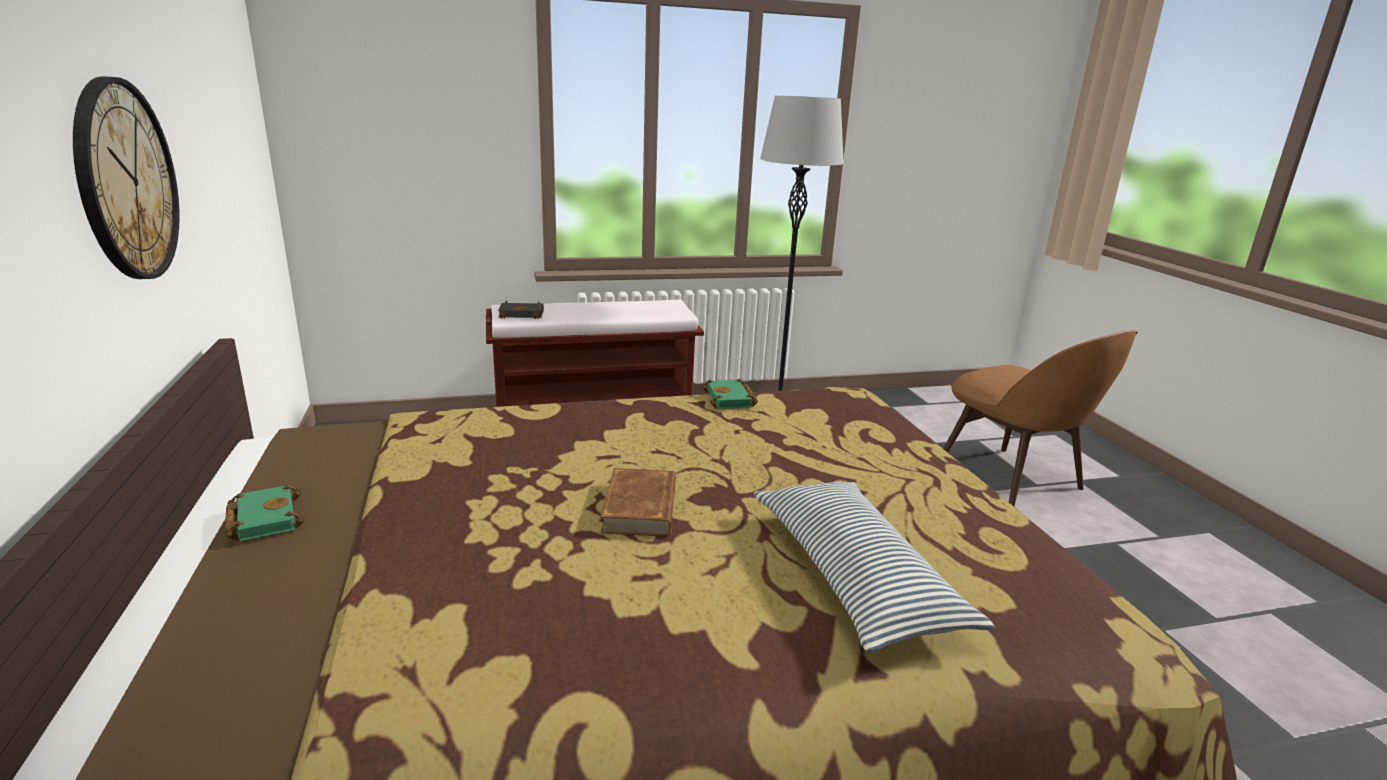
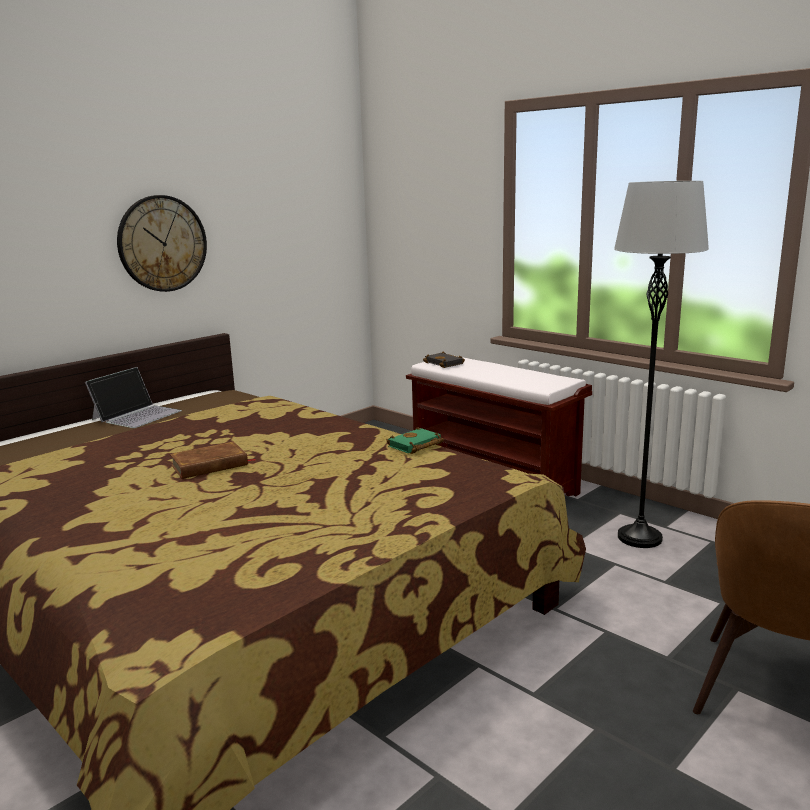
camera: 60 degrees right, 5 degrees down
(262, 518) = (137, 415): green book -> laptop
(854, 577) = (177, 534): pillow -> none

